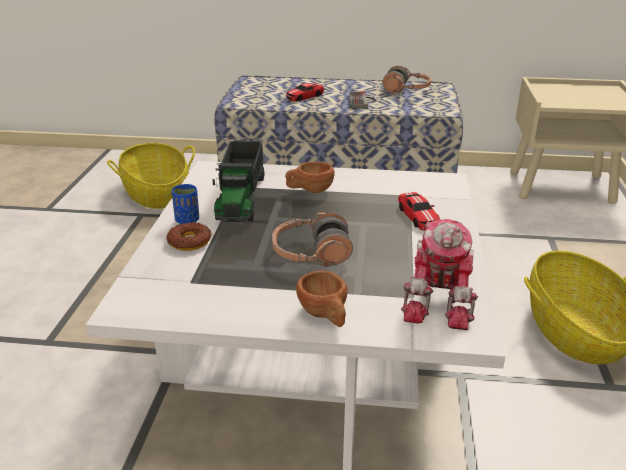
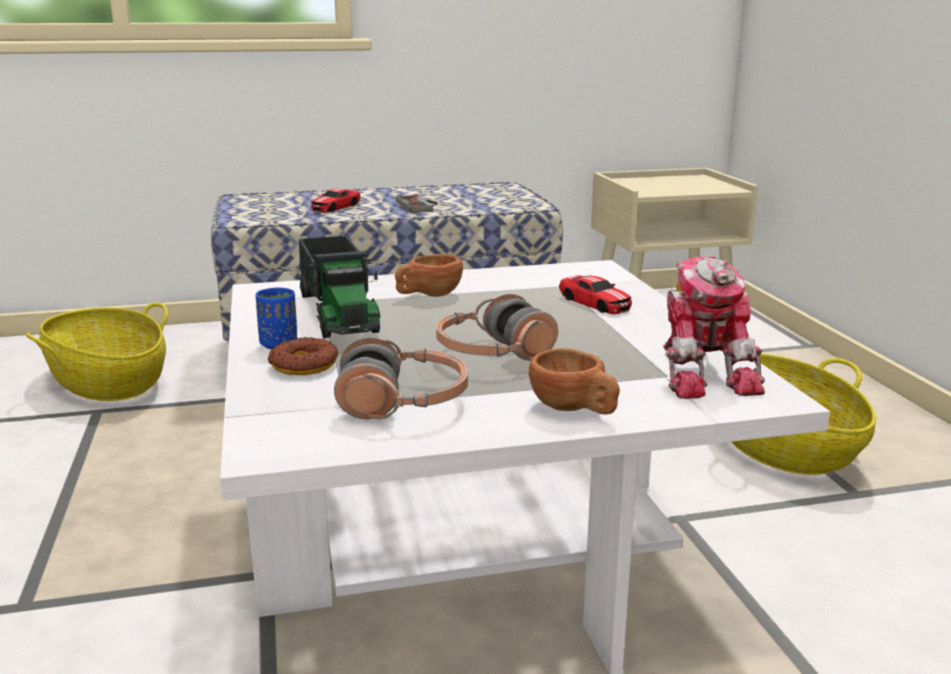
camera: 20 degrees left, 10 degrees down
(406, 90) = (466, 192): headphones -> headphones (403, 403)

